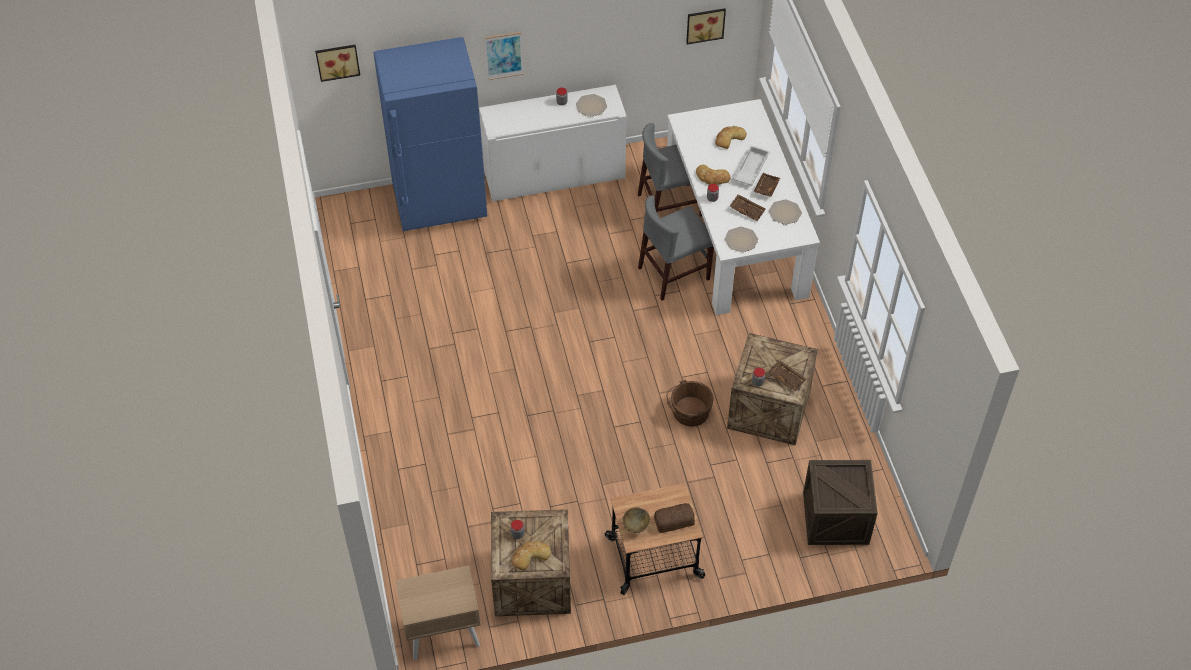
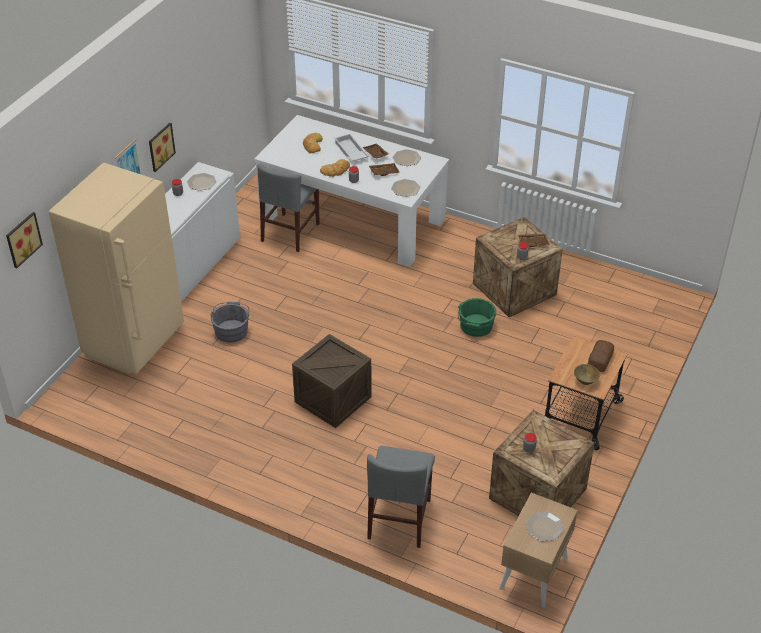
camera: 50 degrees left, 10 degrees down
(439, 597) = (544, 527): none -> plate
(440, 205) = (135, 342): blue fridge -> beige fridge
(514, 252) = (231, 329): none -> grey bucket
(530, 556) = (555, 453): bread -> none
(674, 273) = (351, 265): grey chair -> grey chair (399, 518)
(688, 412) = (475, 327): brown bucket -> green bucket
(705, 24) = (235, 75): picture -> picture (160, 146)
(835, 518) = (633, 311): crate -> crate (333, 399)

